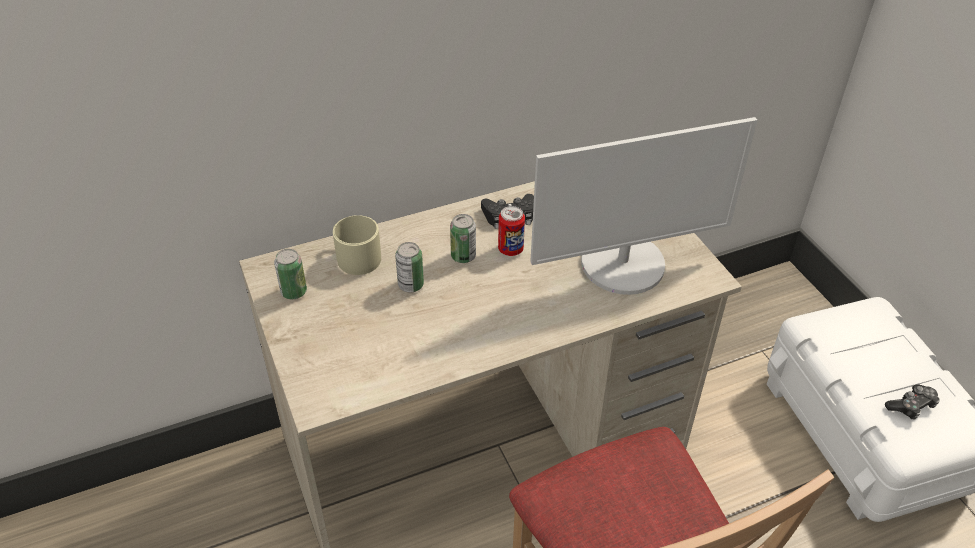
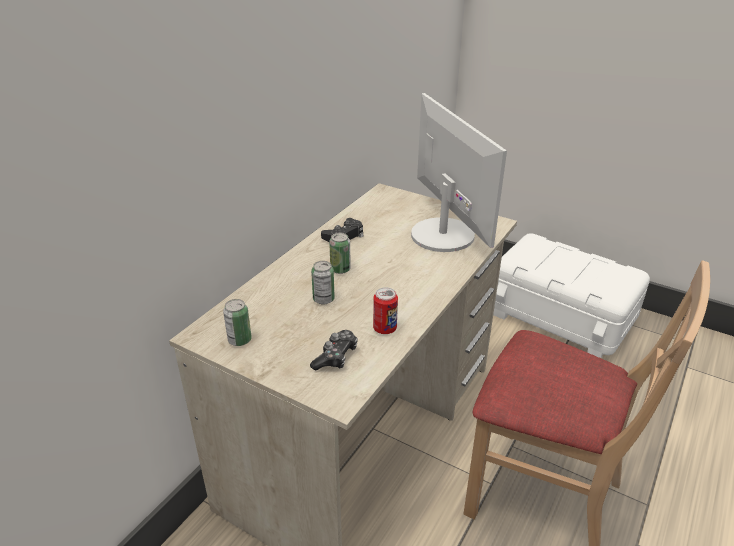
camera: 35 degrees left, 10 degrees down
(355, 256) = (263, 300): beige mug -> none
(510, 249) = (366, 254): can -> can (384, 329)
(623, 264) = (443, 235): monitor -> monitor turned 60 degrees counterclockwise
(911, 406) = (596, 276): game controller -> game controller (336, 357)

